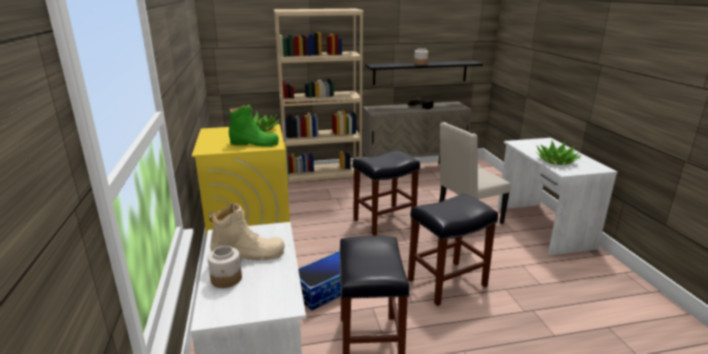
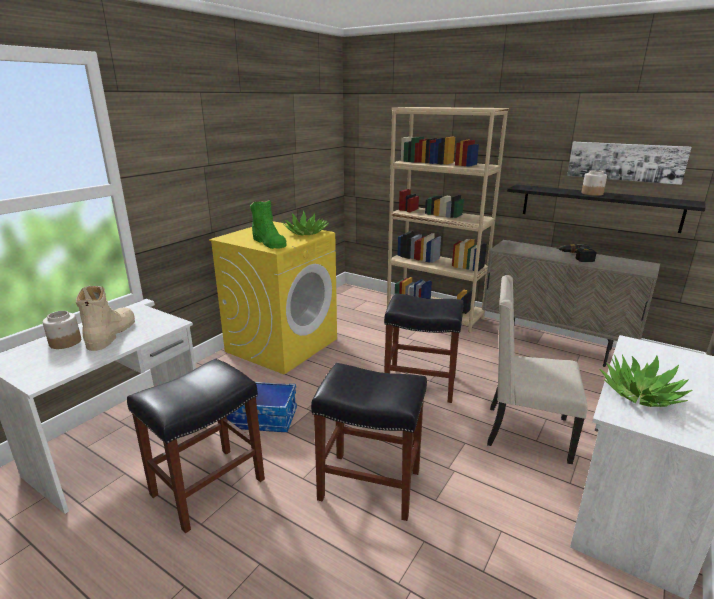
camera: 45 degrees right, 0 degrees up
(249, 256) = (111, 334): beige boot -> beige boot turned 120 degrees counterclockwise
(431, 41) = (625, 161): none -> picture

